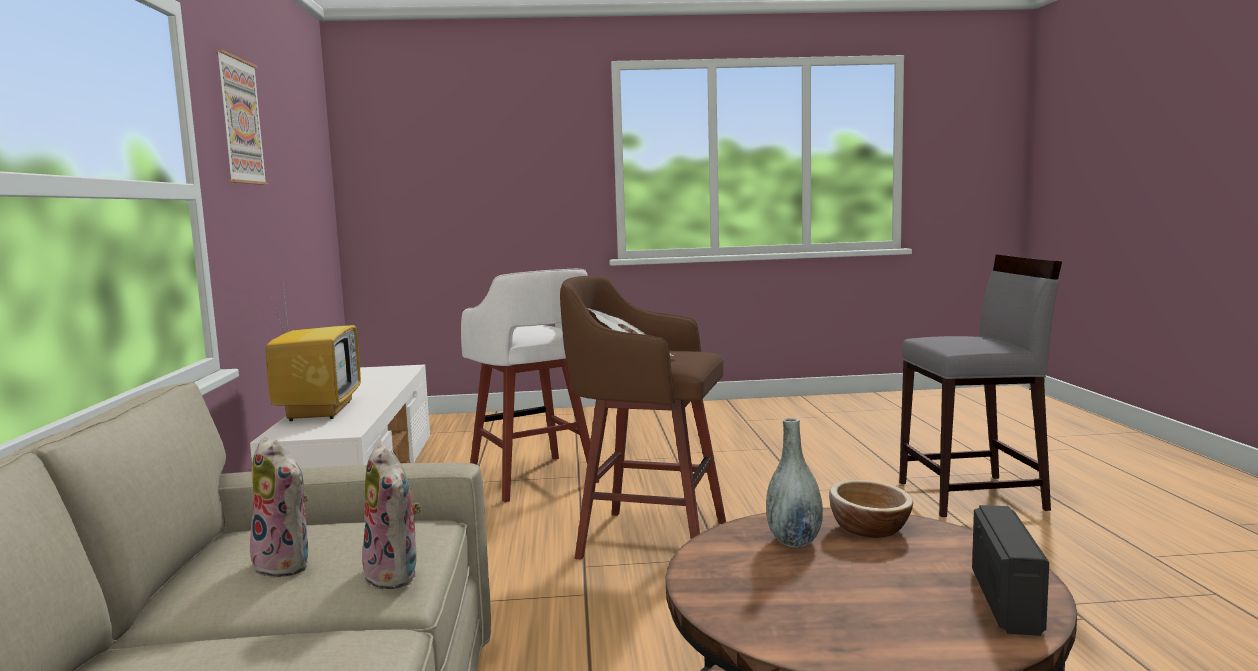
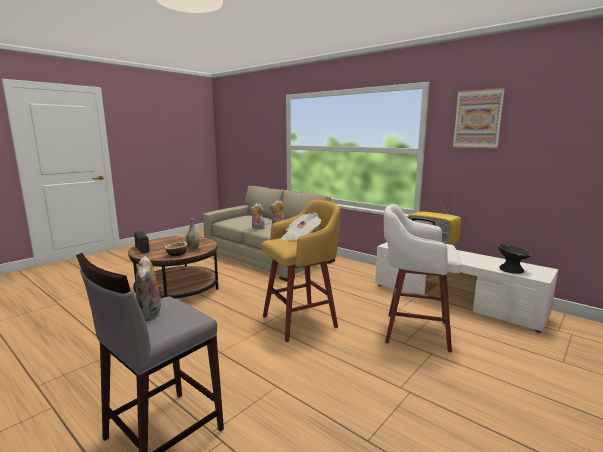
camera: 135 degrees right, 5 degrees up
(391, 375) = (511, 270): none -> black bowl
(648, 538) = (302, 321): brown stool -> yellow stool
(976, 341) = (151, 314): none -> plush toy

